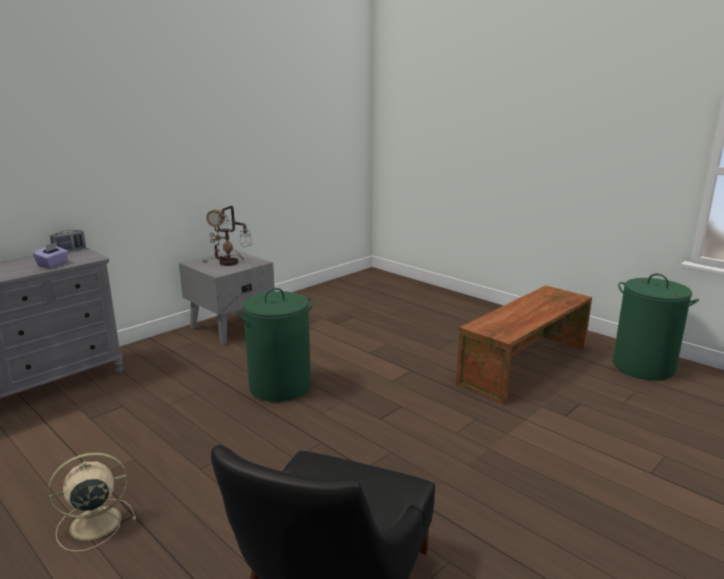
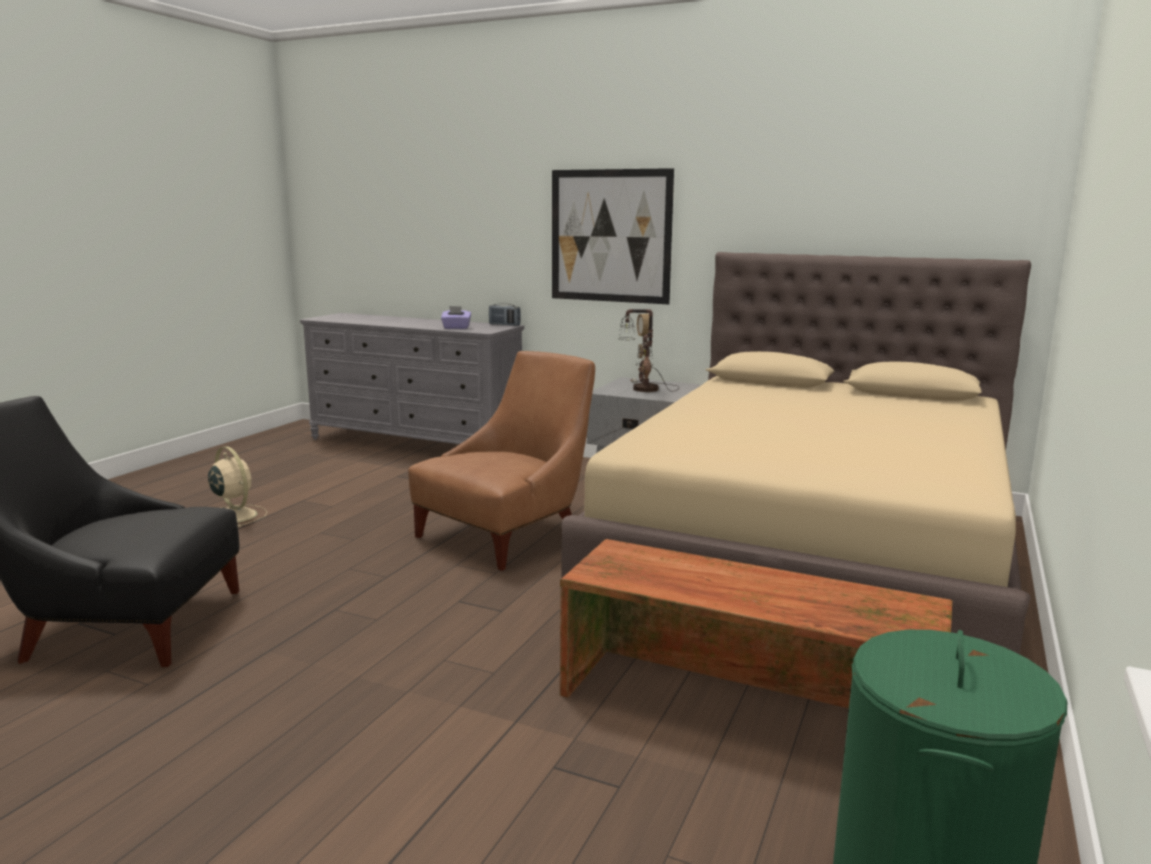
camera: 70 degrees right, 5 degrees down
(150, 155) = (610, 236): none -> picture
(280, 386) = (509, 533): green laundry basket -> brown armchair
(390, 316) = (811, 561): none -> beige bed

